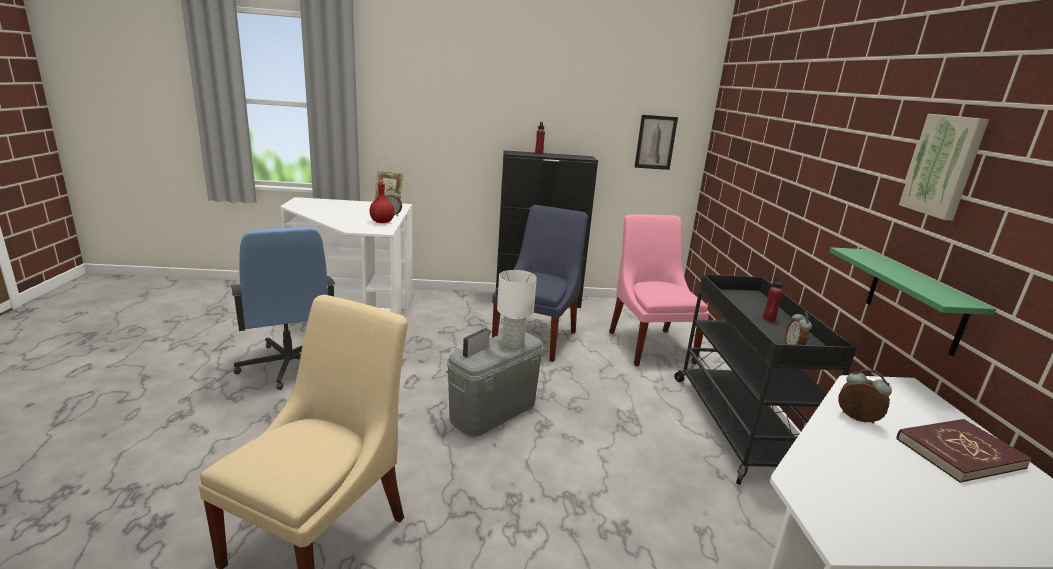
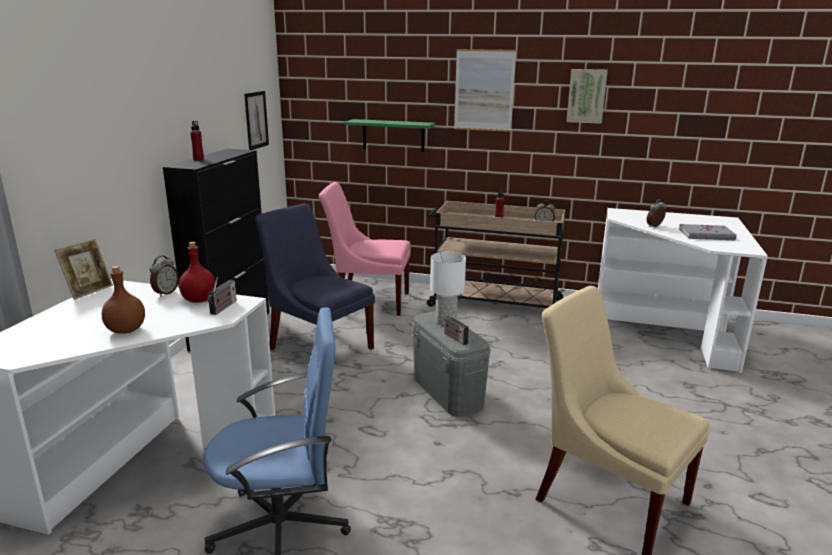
camera: 70 degrees left, 0 degrees up
(329, 215) = (125, 330): none -> brown bottle
(369, 228) = (223, 308): none -> radio
(737, 424) = (493, 303): black cart -> beige cart
(834, 139) = (484, 90): none -> picture
(887, 481) = (706, 235): none -> grey book
(915, 301) = (590, 170): green shelf -> green shelf (393, 135)
(958, 453) = (678, 219): red book -> none

